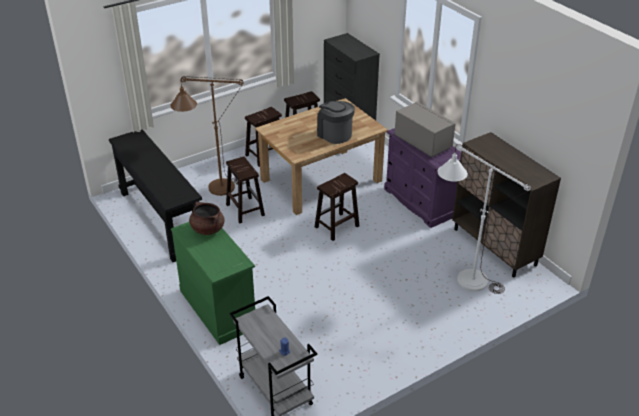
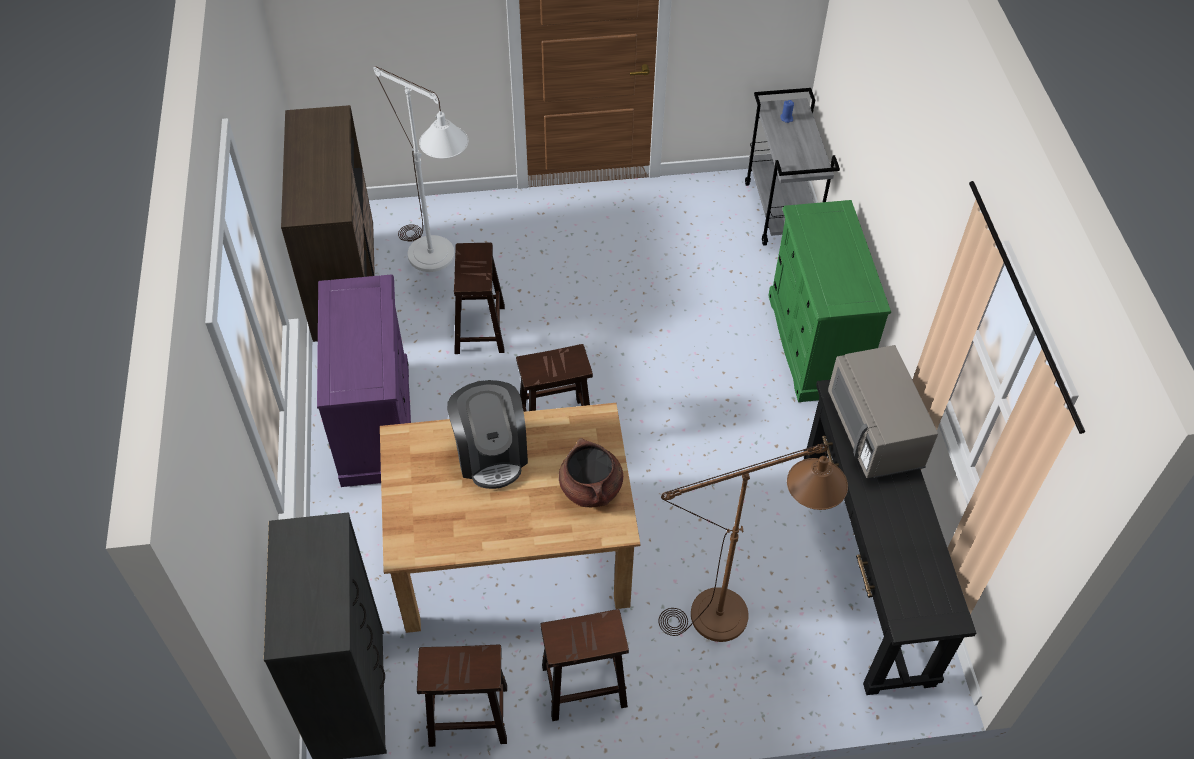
camera: 155 degrees left, 15 degrees up
(207, 229) = (832, 288): brown cooking pot -> brown cooking pot (591, 488)
(244, 209) = (697, 532): brown stool -> brown stool (480, 330)
(422, 143) = (362, 340): grey microwave -> grey microwave (874, 431)

